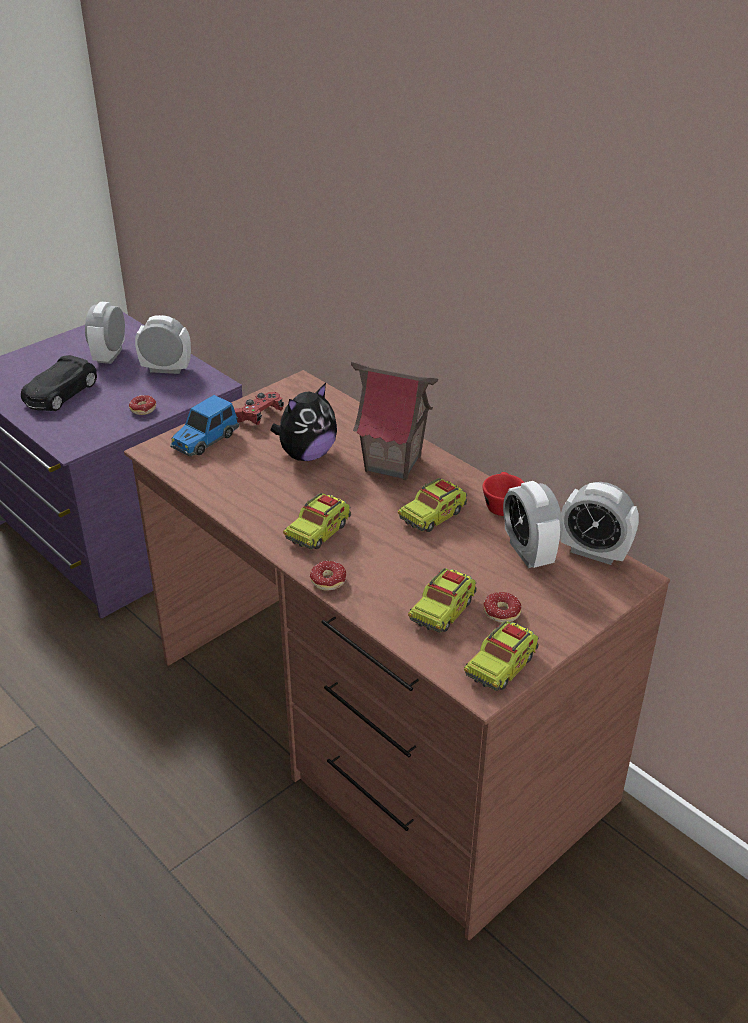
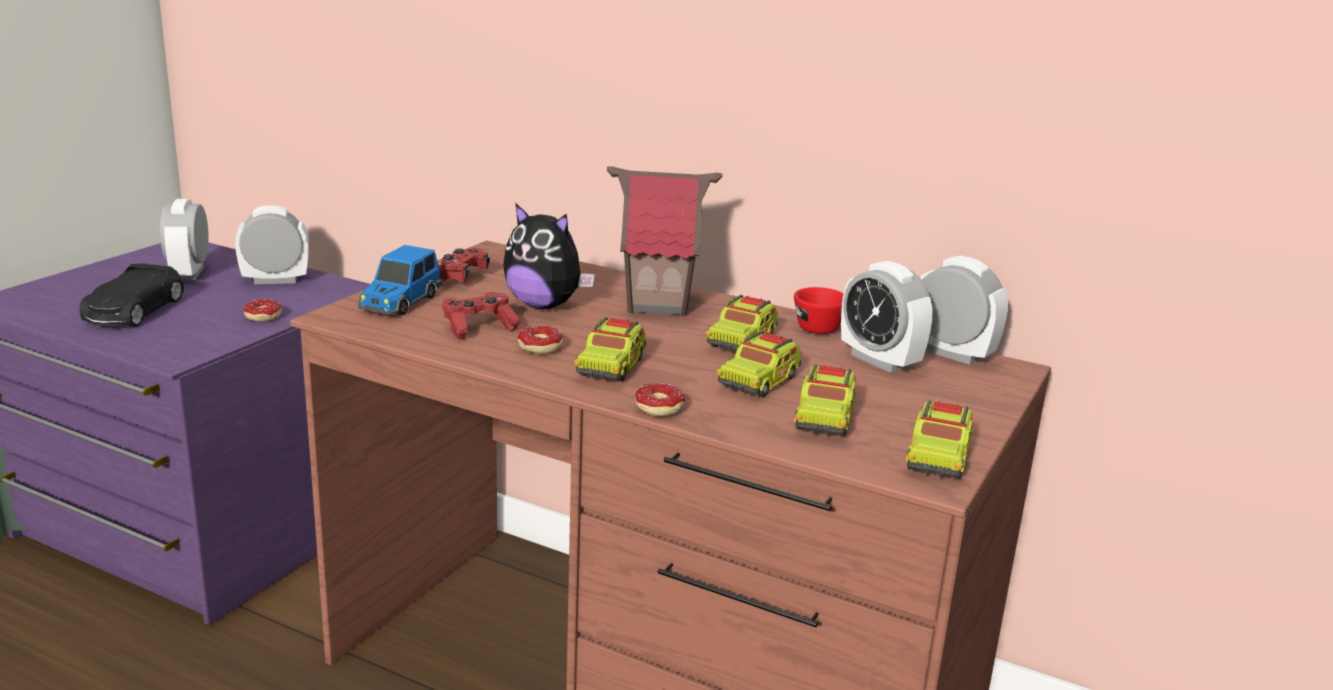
camera: 20 degrees left, 15 degrees down
(247, 475) = (479, 327): none -> red game controller
(306, 455) = (544, 305): plush toy -> plush toy turned 90 degrees clockwise
(418, 563) = (759, 381): none -> toy truck
(496, 615) = (891, 415): donut -> donut (534, 350)
(594, 552) = (951, 353): alarm clock -> alarm clock turned 150 degrees counterclockwise

